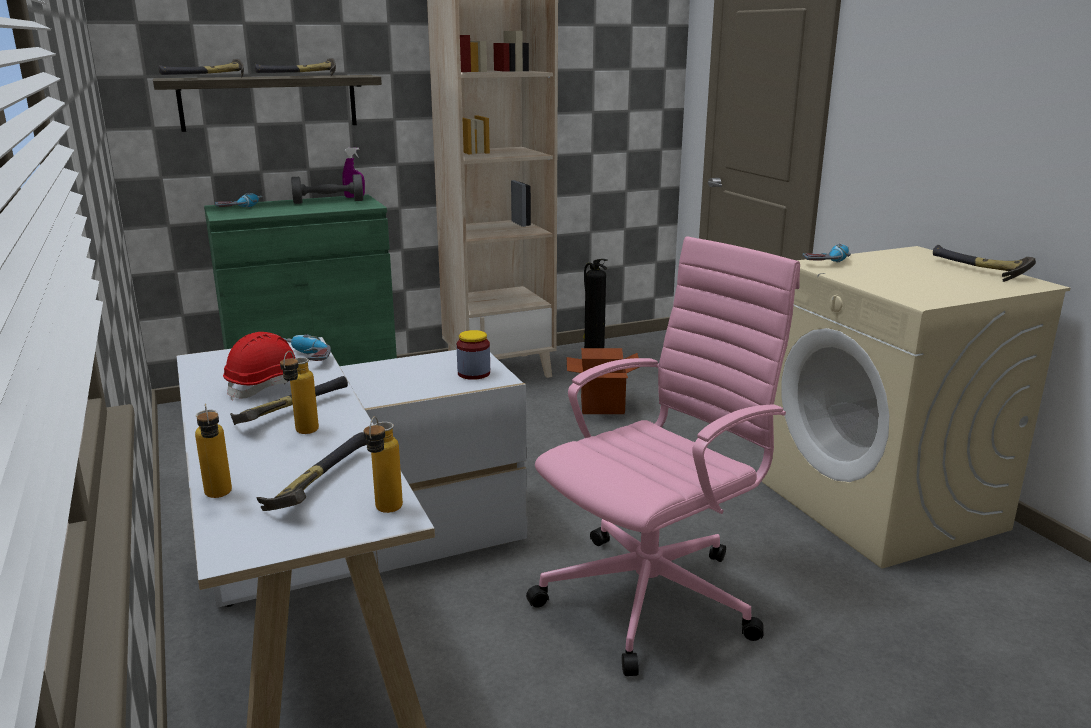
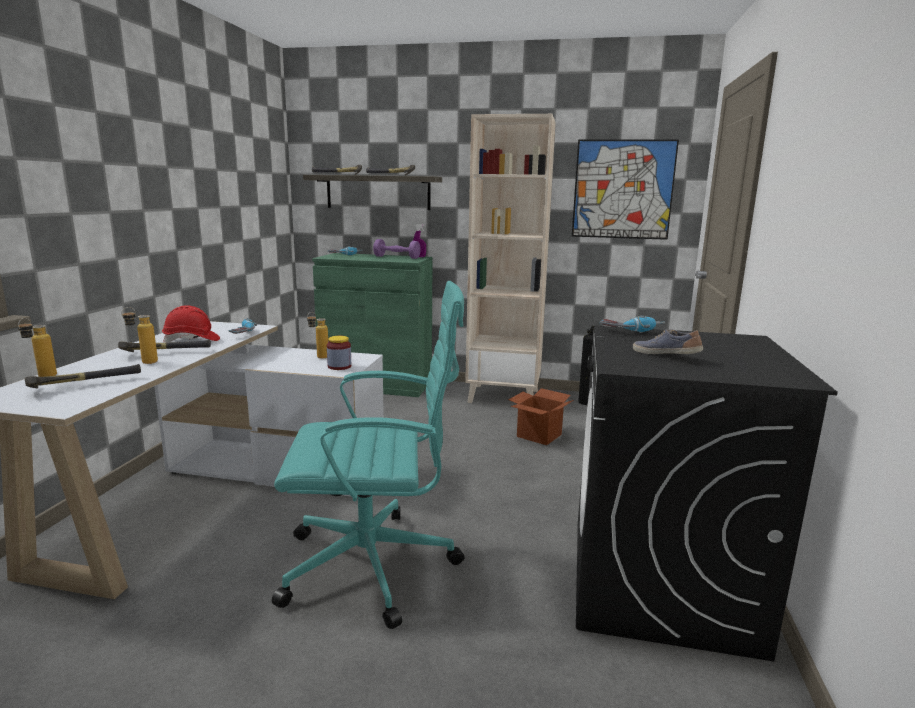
camera: 35 degrees right, 5 degrees down
(328, 202) = (396, 257): grey dumbbell -> purple dumbbell
(385, 512) = (68, 405): bottle -> bottle (318, 358)
(602, 83) = (623, 189): none -> picture
(654, 596) = (374, 566): pink office chair -> turquoise office chair
(882, 505) = (660, 583): beige washing machine -> black washing machine
(915, 281) = (666, 355): none -> shoe
(977, 271) = (764, 361): hammer -> none

